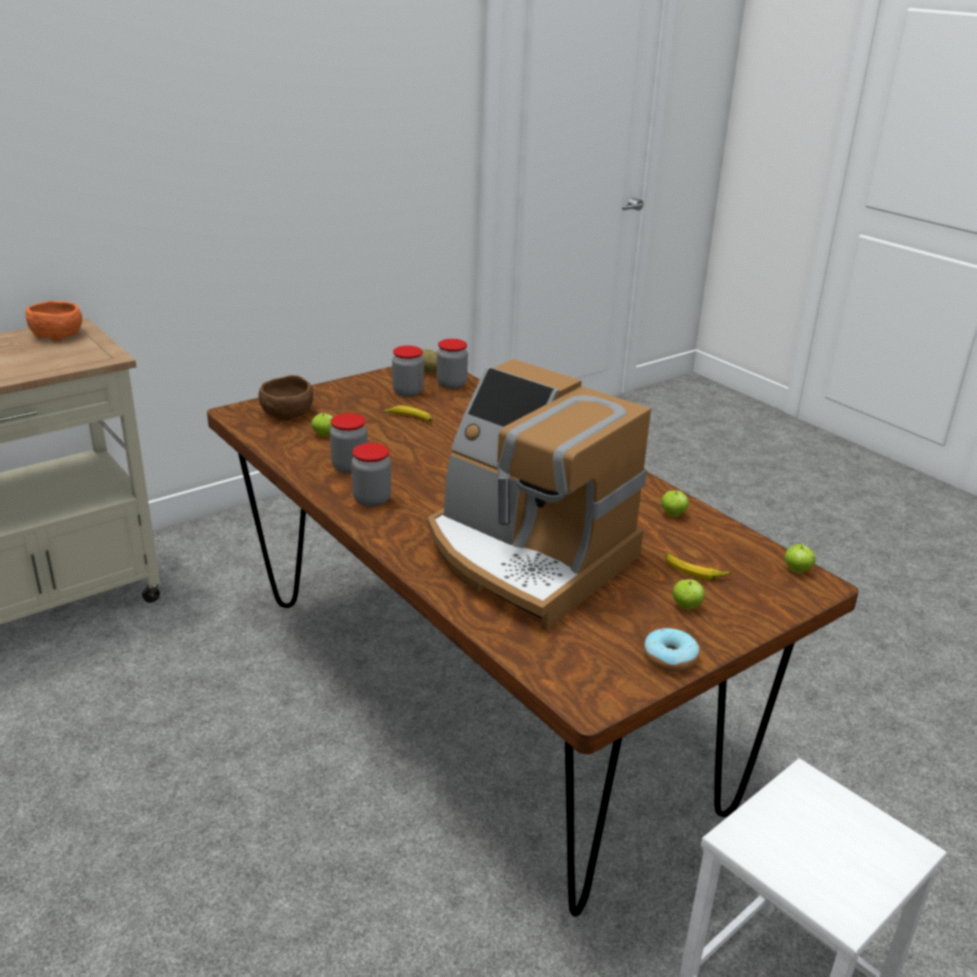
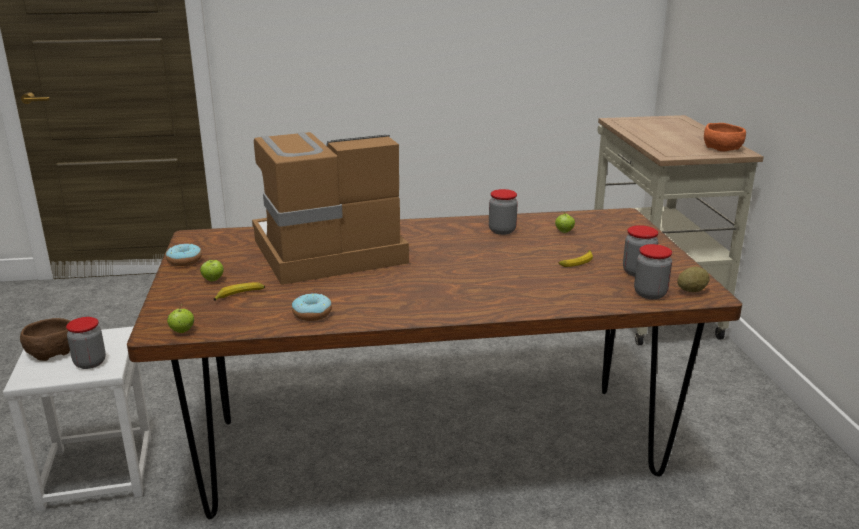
camera: 120 degrees right, 5 degrees down
(287, 414) = (612, 227): brown bowl -> brown bowl (51, 351)
(372, 499) = (448, 229): jar -> jar (90, 363)
(673, 514) = (312, 314): apple -> donut

